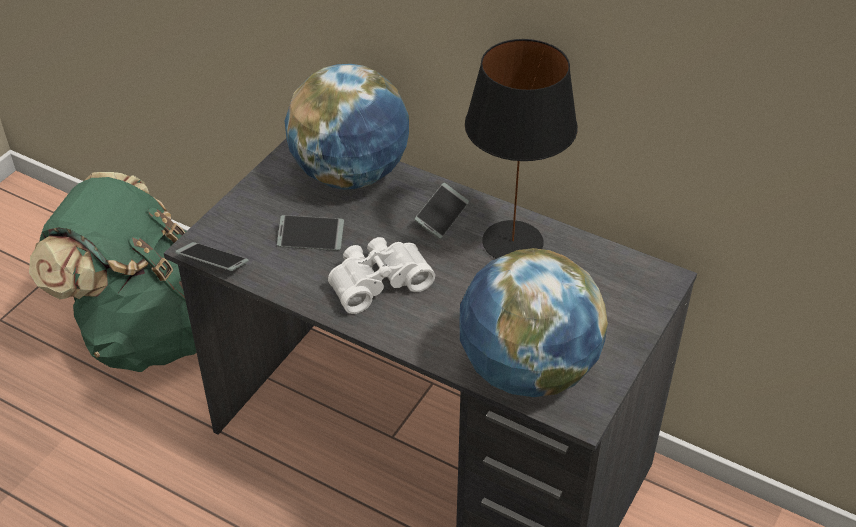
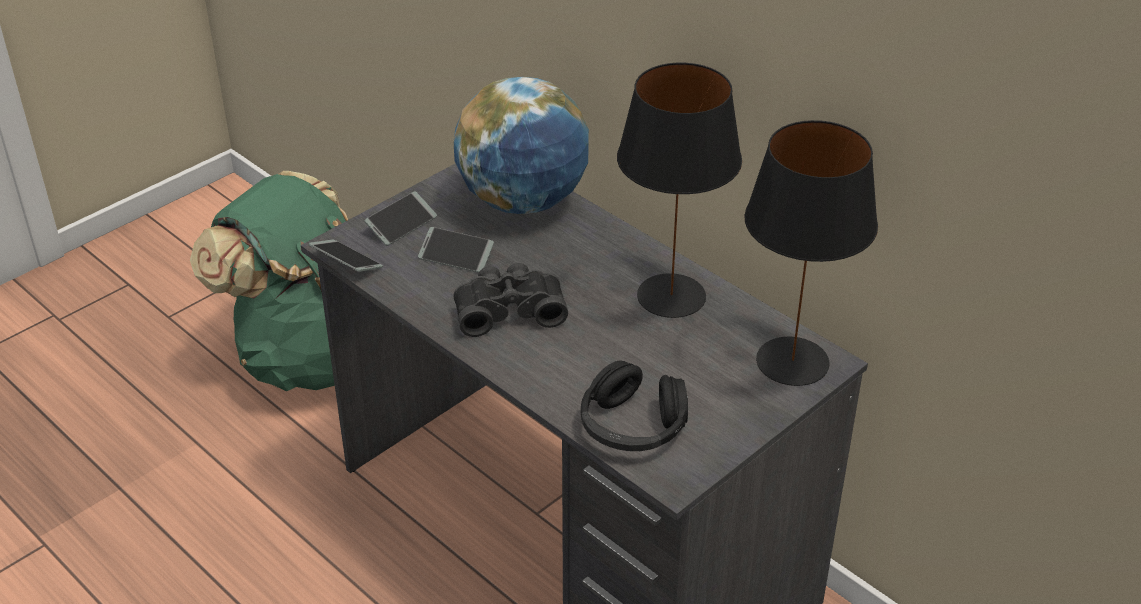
camera: 15 degrees right, 5 degrees down
(377, 281) = (509, 310): white binoculars -> black binoculars
(442, 216) = (604, 257): phone -> phone (401, 225)
(527, 371) = (632, 426): globe -> black headphones
(635, 283) = (792, 360): none -> black table lamp

